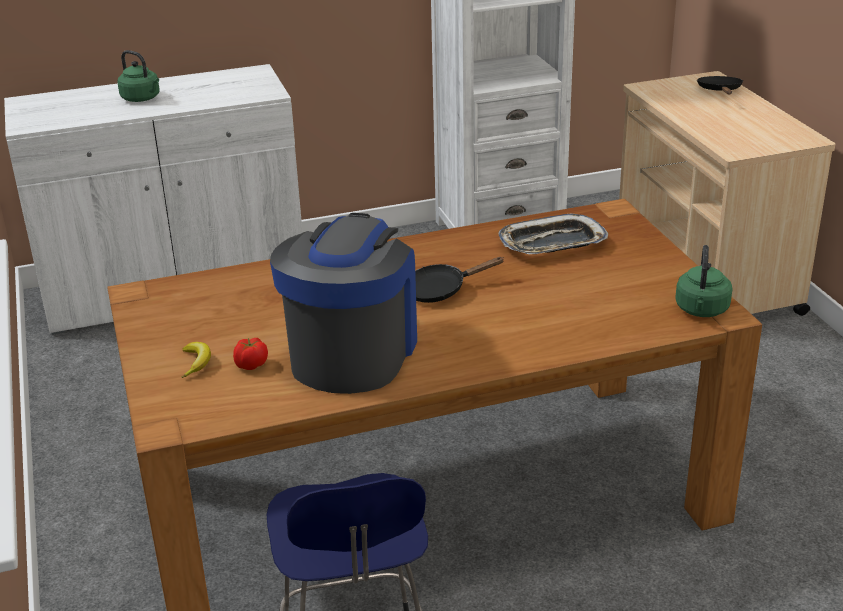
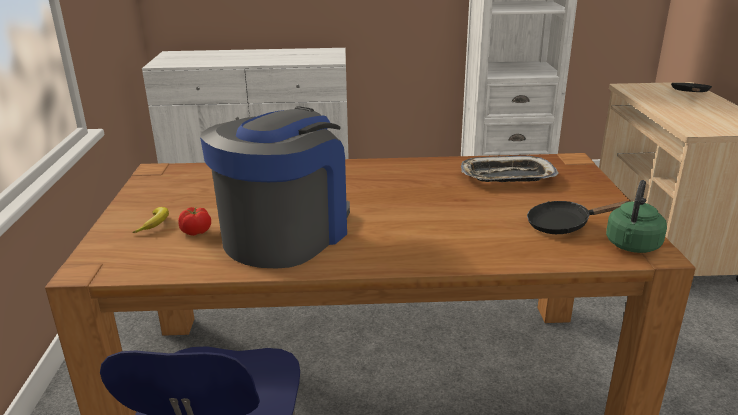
camera: 15 degrees right, 5 degrees down
(142, 99) = (246, 57): green kettle -> none
(441, 290) = (391, 198): black frying pan -> black frying pan (564, 225)

